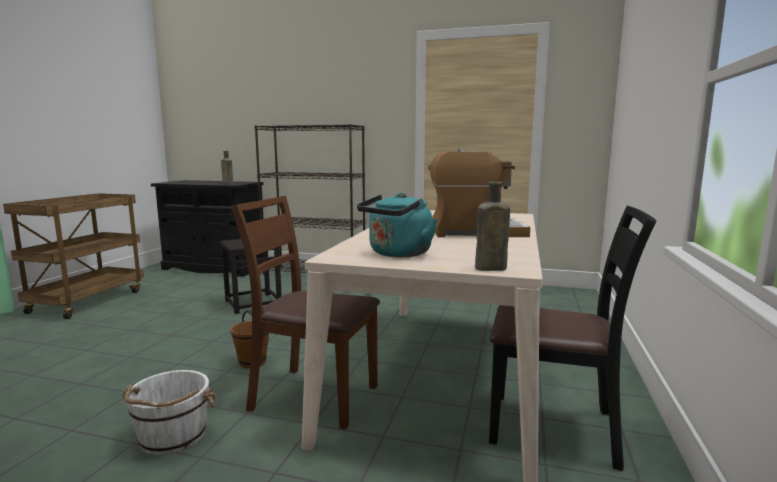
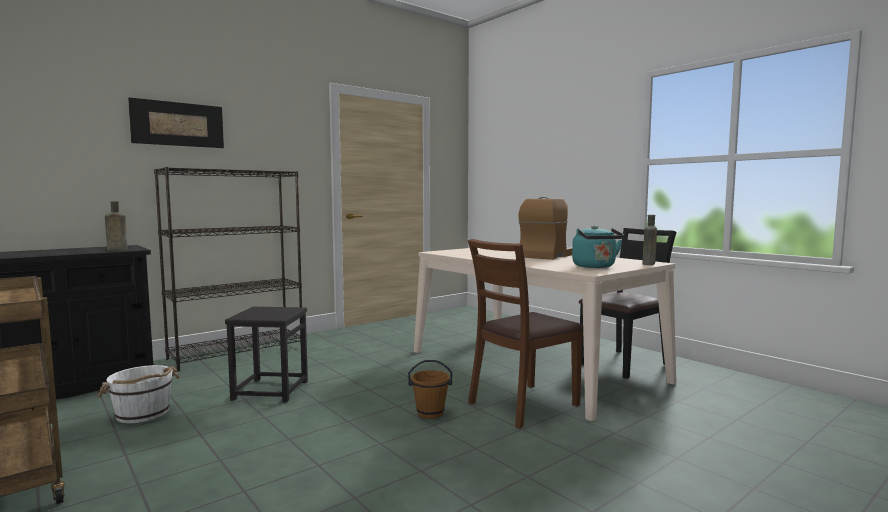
camera: 55 degrees left, 5 degrees down
(172, 437) = (533, 460): white bucket -> white bucket (143, 414)
(290, 91) = (178, 124): none -> picture

